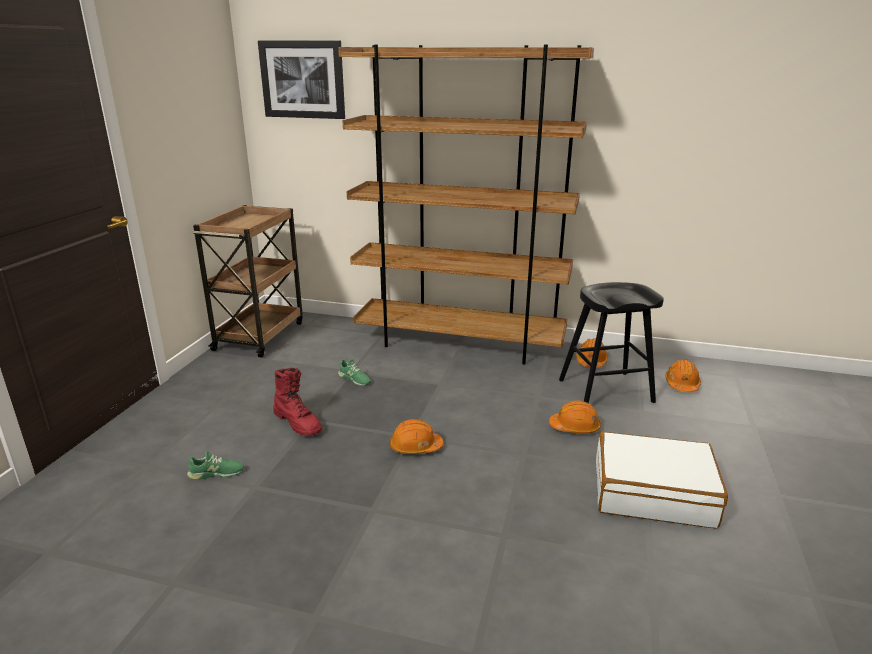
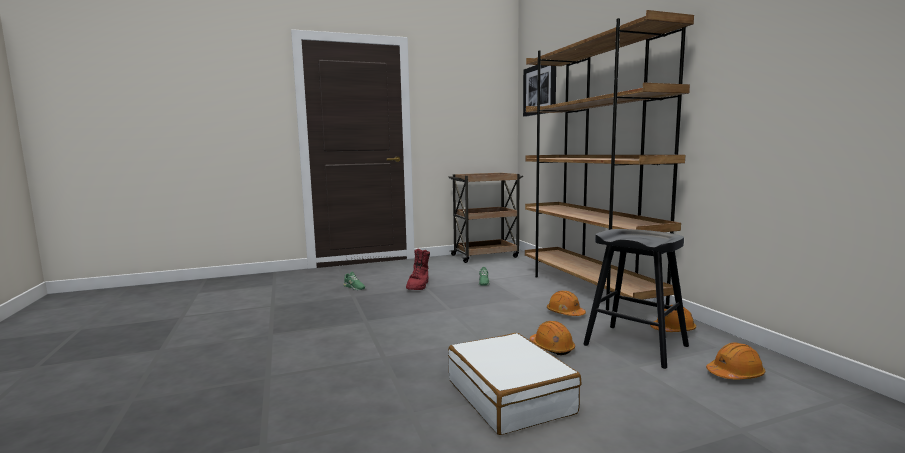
camera: 55 degrees right, 15 degrees down
(415, 447) = (439, 313): orange hard hat -> orange hard hat (565, 313)

